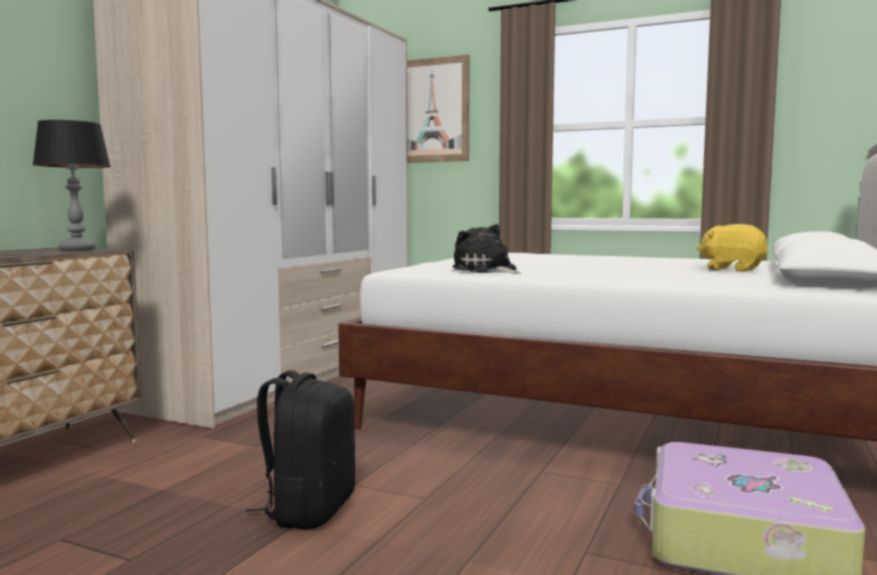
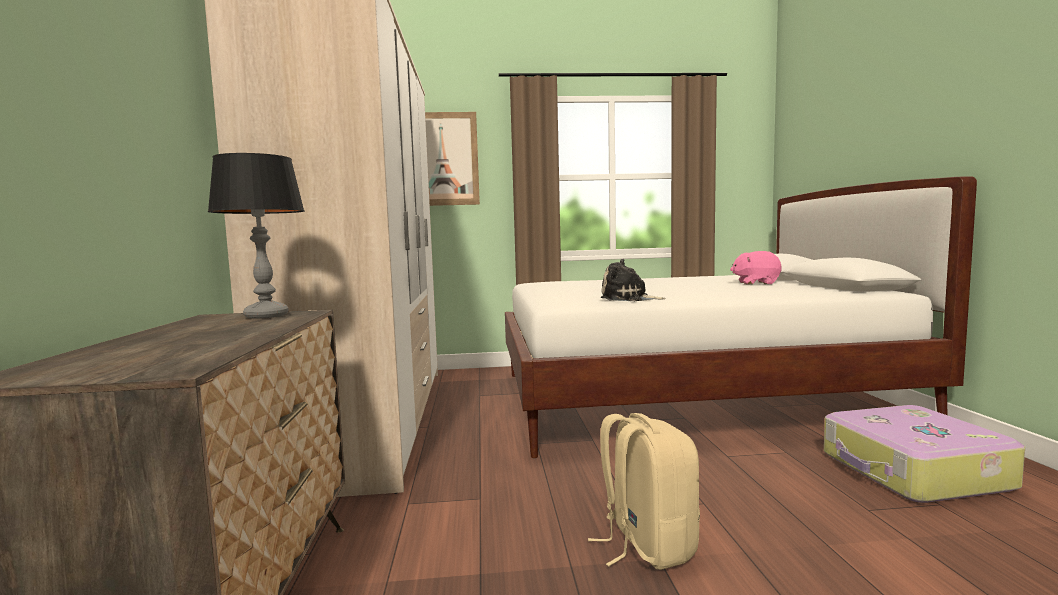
camera: 30 degrees left, 0 degrees up
(308, 510) = (646, 545): black backpack -> beige backpack
(732, 269) = (756, 283): yellow plush toy -> pink plush toy

